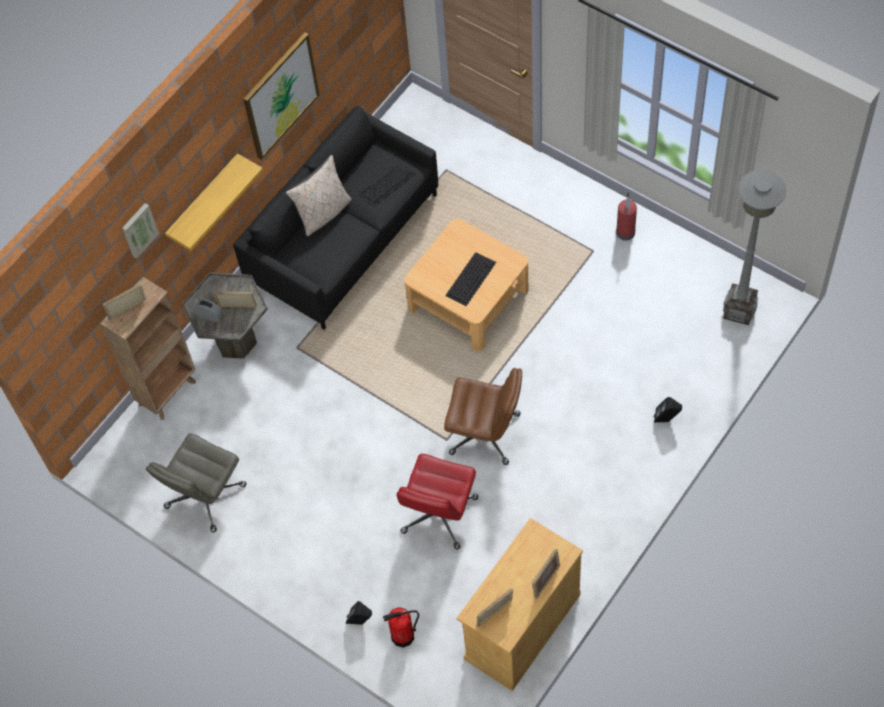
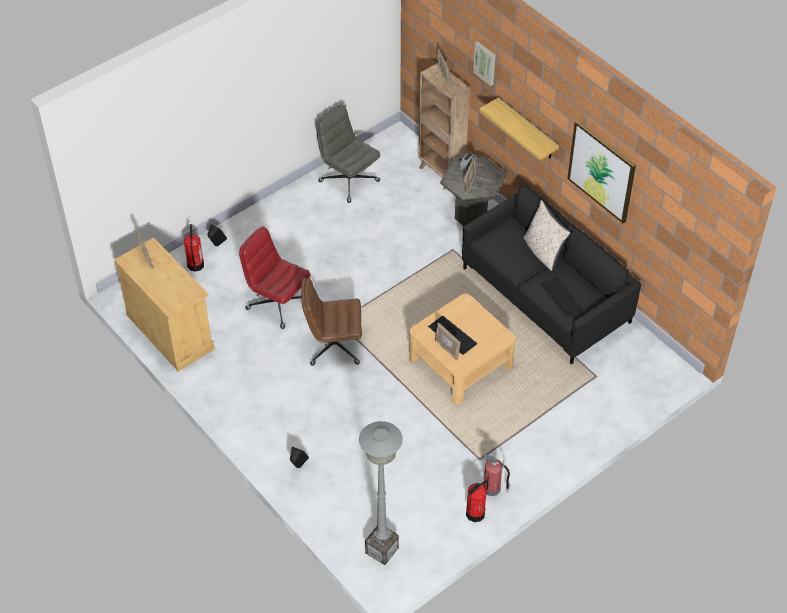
camera: 100 degrees right, 10 degrees down
(486, 434) = (333, 346): brown office chair -> brown office chair turned 60 degrees clockwise
(545, 580) = (156, 290): picture frame -> picture frame (447, 349)
(661, 239) = (475, 513): none -> fire extinguisher

